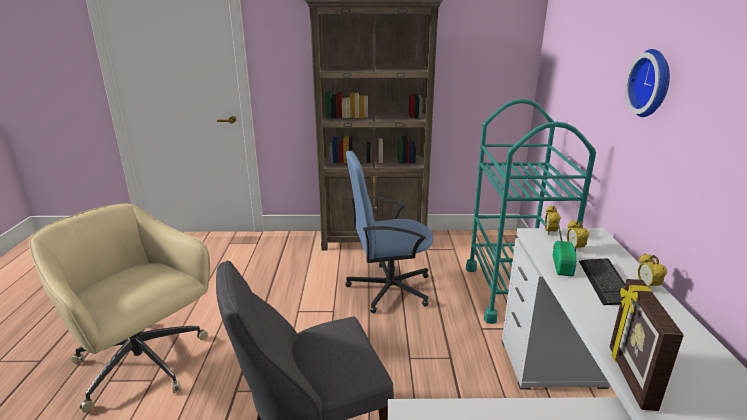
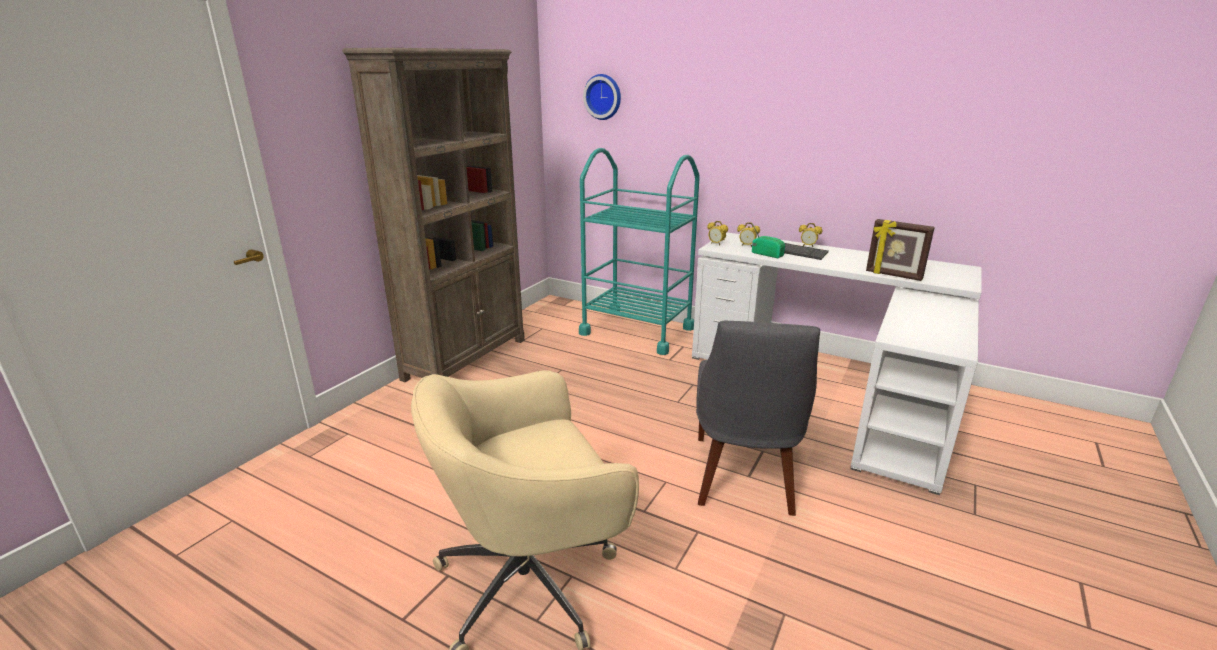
camera: 60 degrees left, 0 degrees up
(388, 288) = (566, 379): blue office chair -> none
(652, 83) = (747, 112): wall clock -> wall clock (603, 97)

